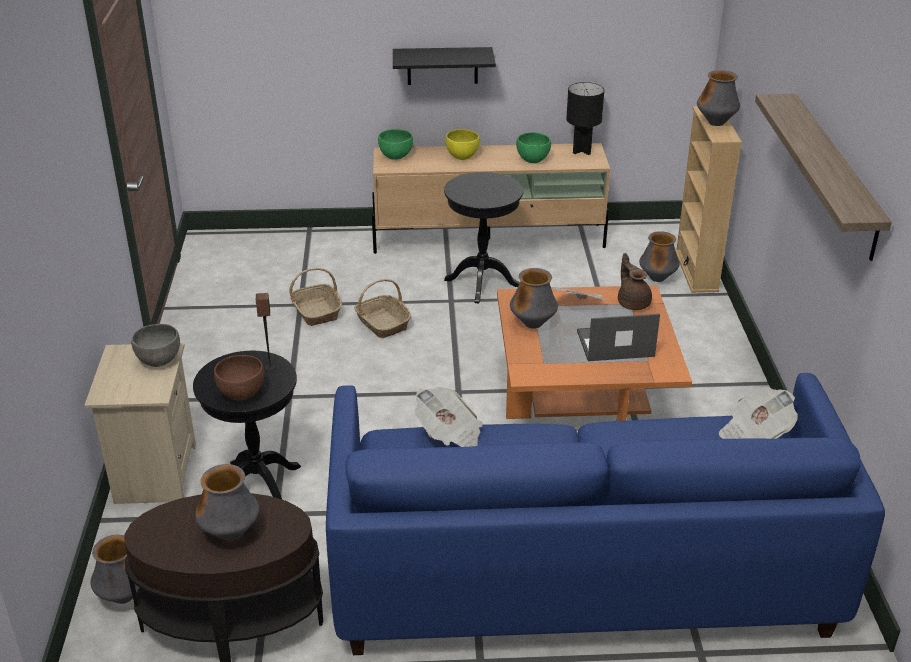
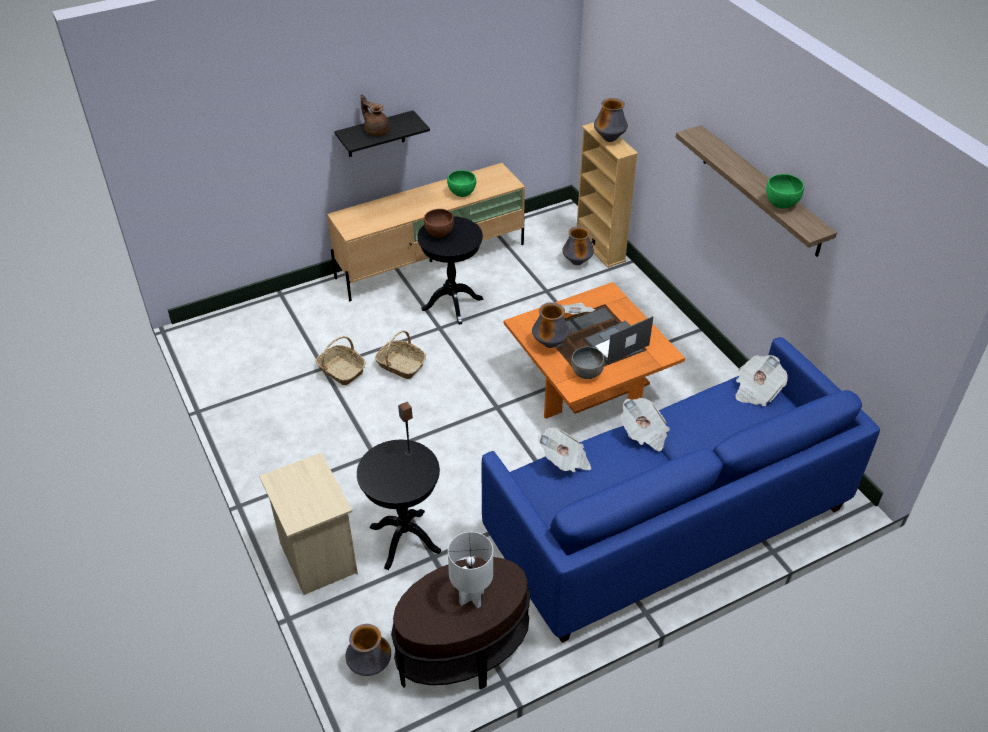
camera: 25 degrees left, 10 degrees up
(159, 361) = (315, 476): grey bowl -> grey bowl (586, 373)
(231, 534) = (472, 598): vase -> white table lamp
(241, 394) = (405, 483): brown bowl -> brown bowl (439, 233)
(395, 156) = (352, 218): green bowl -> green bowl (781, 204)
(462, 156) = (405, 204): yellow bowl -> none
(570, 436) = (644, 433): none -> newspaper
(582, 150) = (493, 174): black table lamp -> none
(633, 302) = (606, 302): brown teapot -> brown teapot (376, 131)

